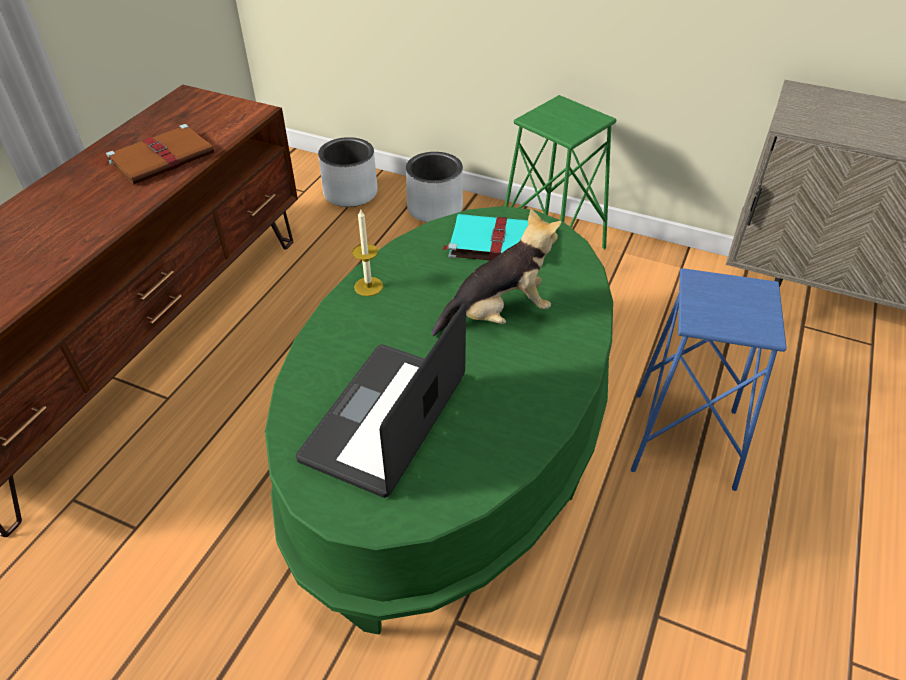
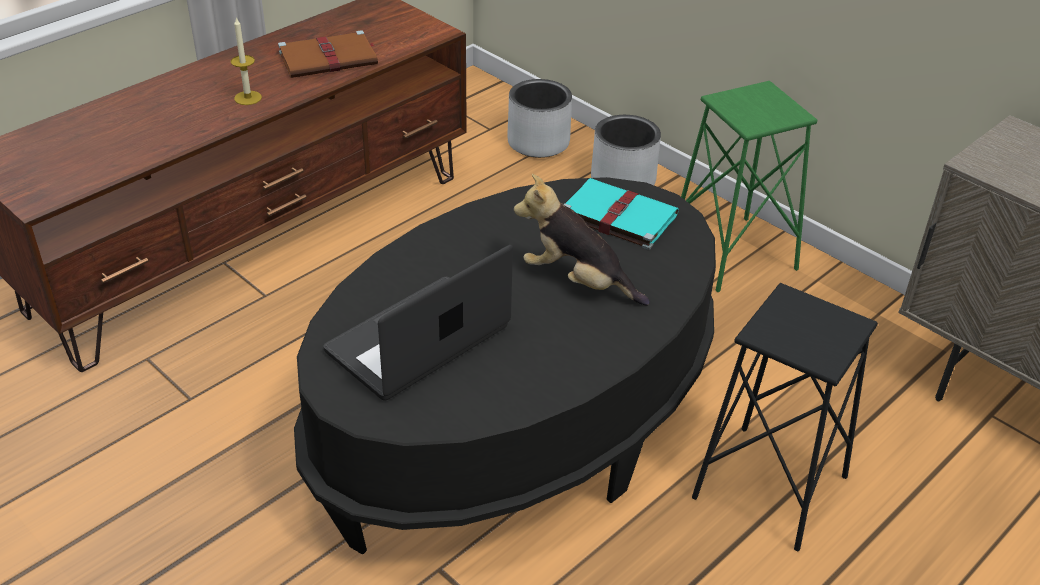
camera: 20 degrees right, 5 degrees down
(368, 286) = (466, 224): candle -> candle (248, 98)
(452, 449) = (515, 421): green coffee table -> black coffee table
(498, 314) = (577, 281): plush toy -> plush toy turned 150 degrees counterclockwise
(684, 440) = (770, 487): blue stool -> black stool

